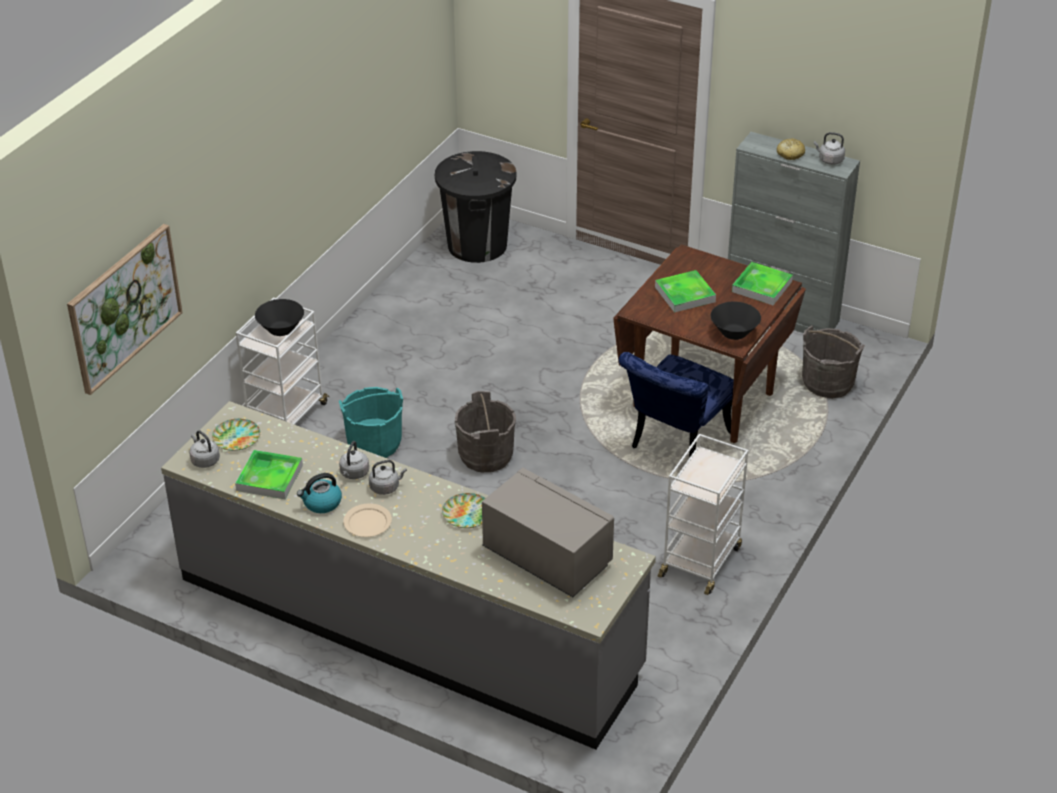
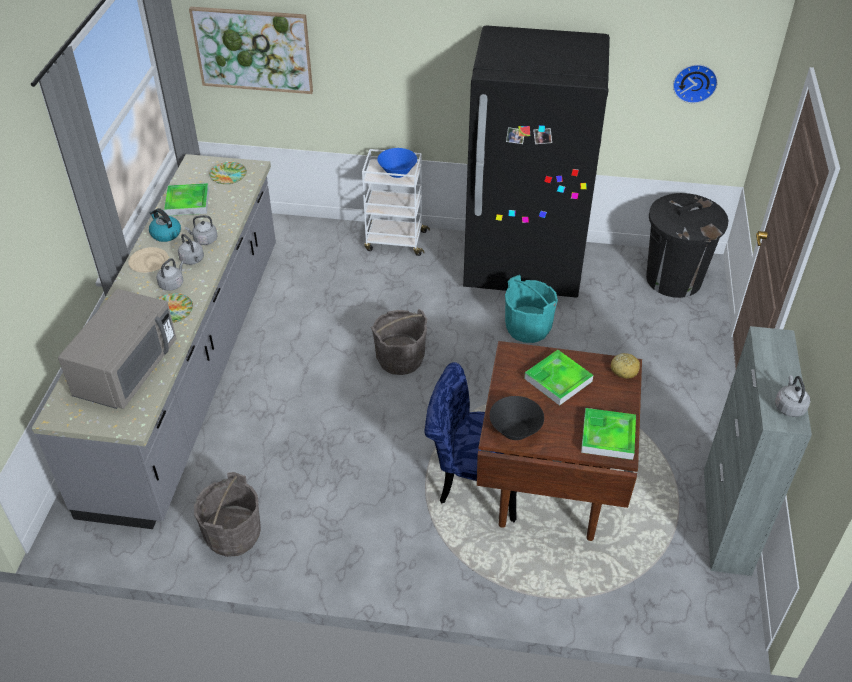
camera: 70 degrees right, 5 degrees up
(204, 460) = (198, 169): grey kettle -> grey kettle (172, 284)
(281, 329) = (397, 172): black bowl -> blue bowl
(374, 443) = (385, 293): turquoise bucket -> turquoise bucket (528, 328)
(395, 334) = (523, 267): none -> black fridge
(417, 55) = (695, 82): none -> wall clock
(700, 560) = (322, 538): white cart -> none
(790, 154) = (773, 370): bread -> bread (624, 369)
(827, 383) = (637, 587): grey bucket -> grey bucket (233, 534)

